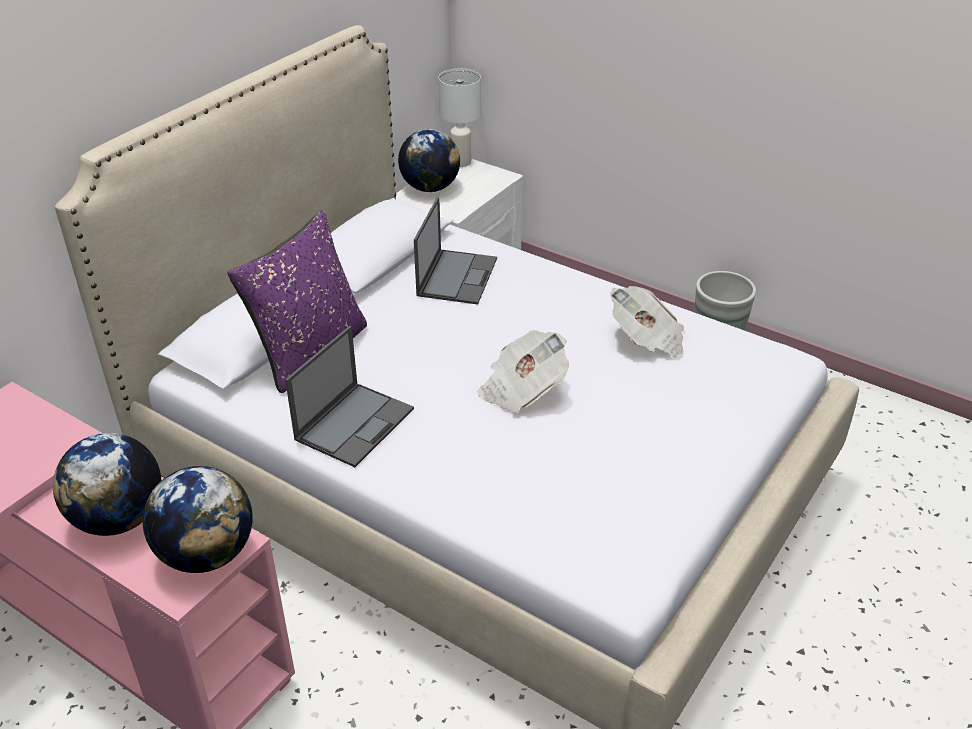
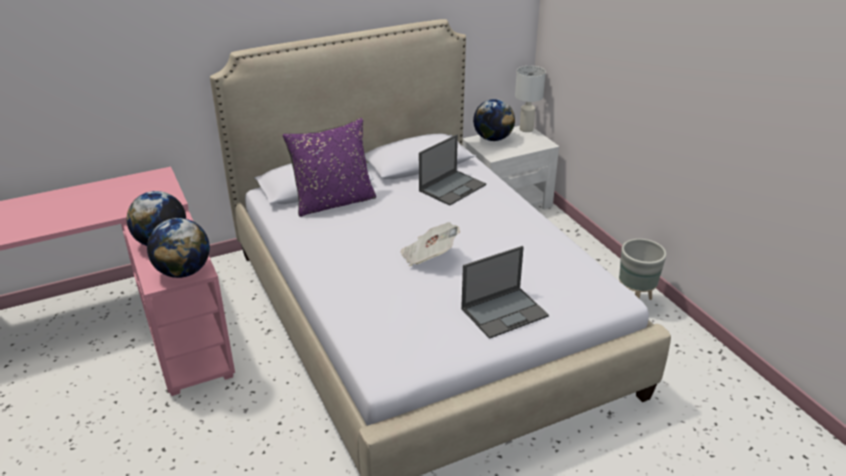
camera: 30 degrees right, 5 degrees down
(355, 423) = (322, 243): laptop -> laptop (505, 312)
(647, 340) = (534, 256): newspaper -> none

